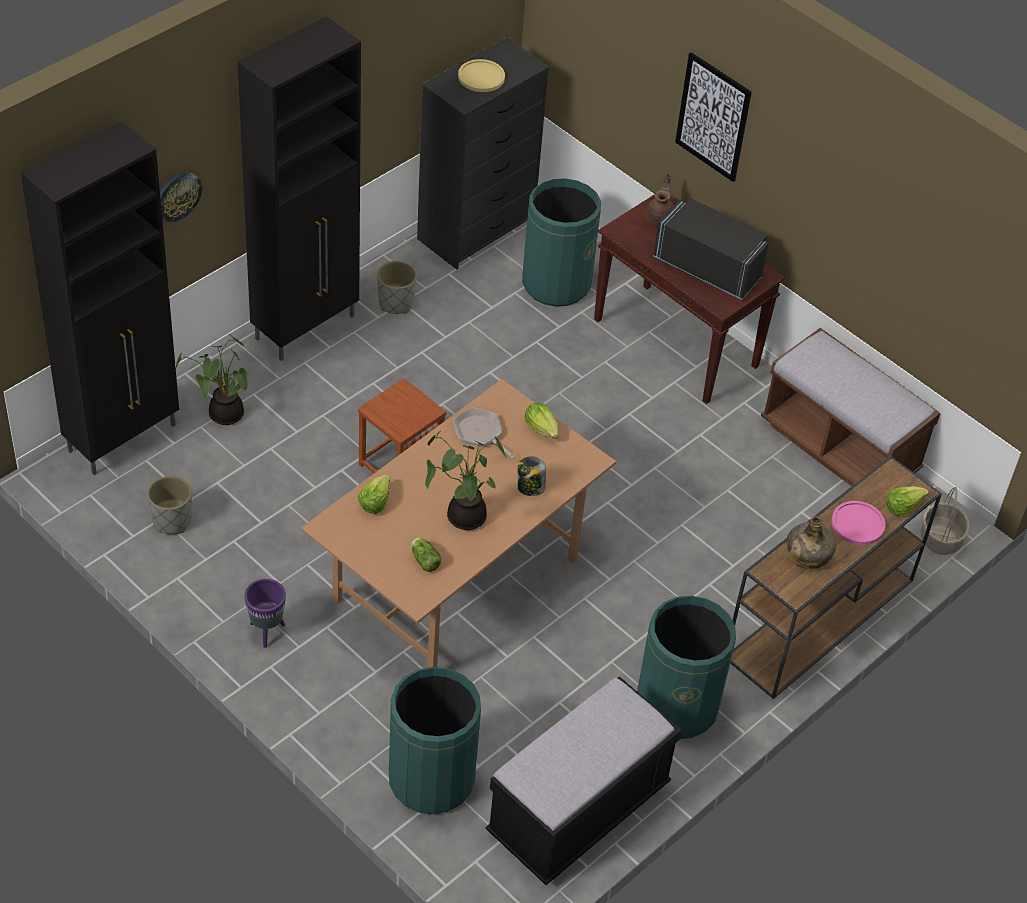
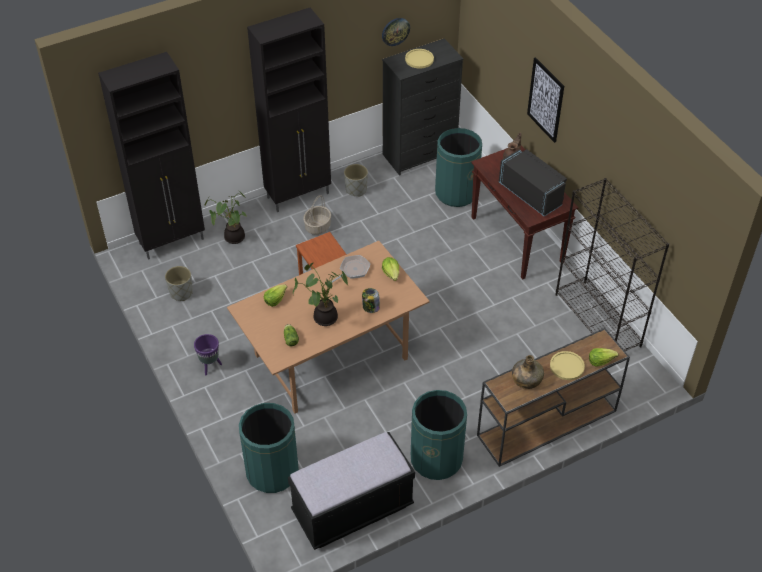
camera: 20 degrees right, 0 degrees up
(178, 196) = (210, 103): wall clock -> wall clock (395, 31)
(480, 433) = (353, 270): frying pan -> frying pan turned 75 degrees clockwise
(839, 448) = (598, 320): brown bench -> black bookcase
(857, 524) = (567, 366): pink plate -> yellow plate
(940, 539) = (643, 388): basket -> basket (317, 226)

